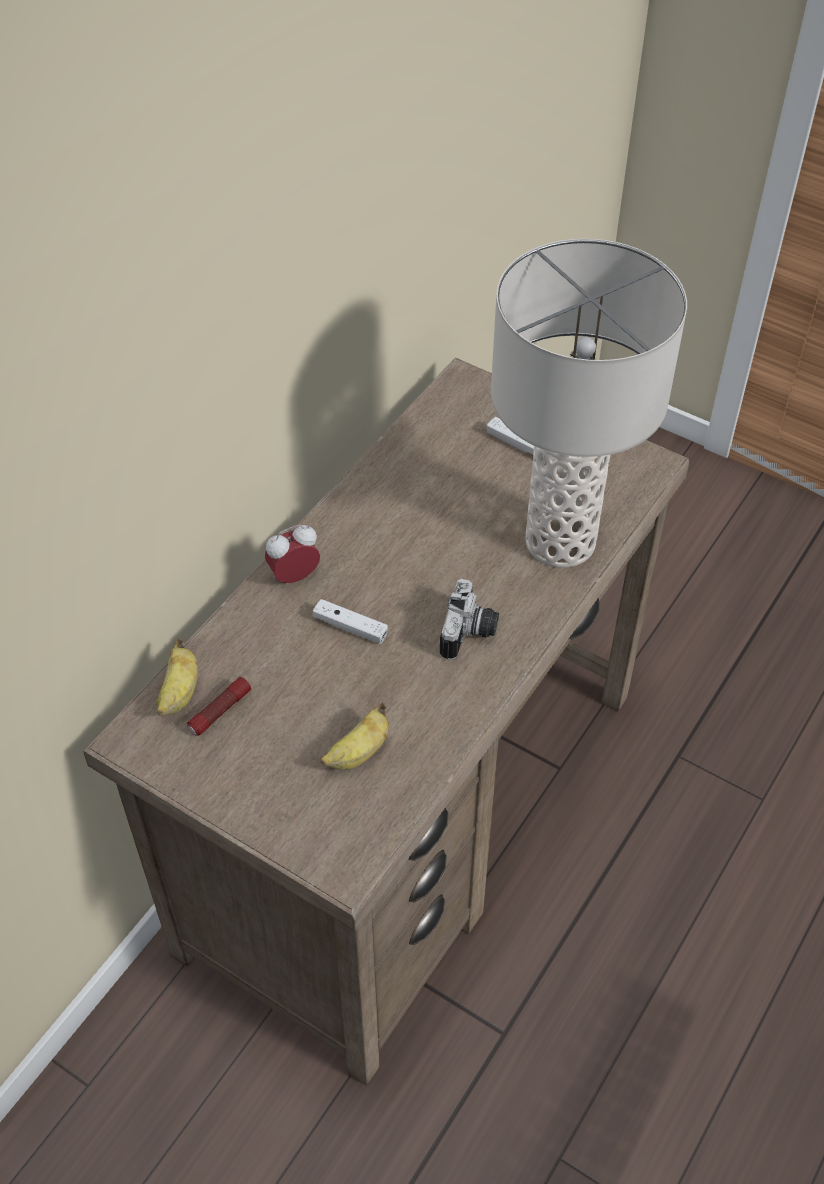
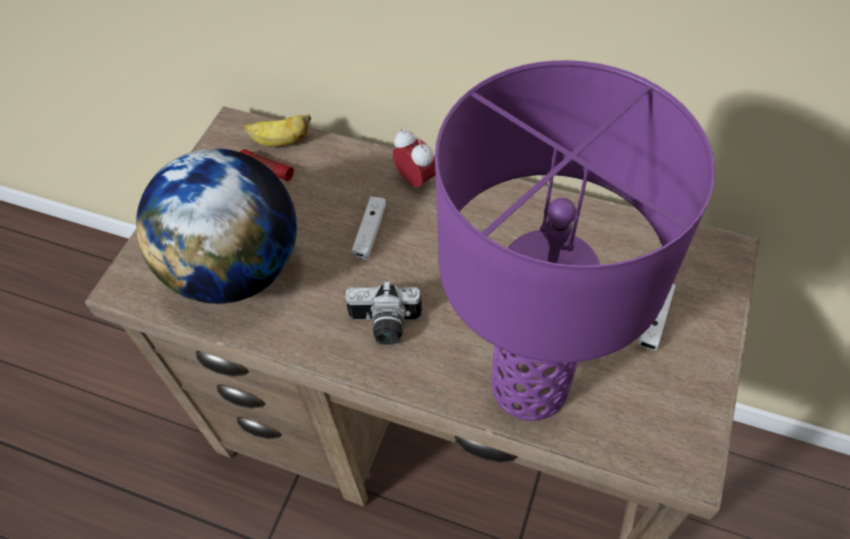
camera: 80 degrees right, 5 degrees up
(358, 753) = (237, 269): banana -> globe
(560, 542) = (528, 384): white table lamp -> purple table lamp

